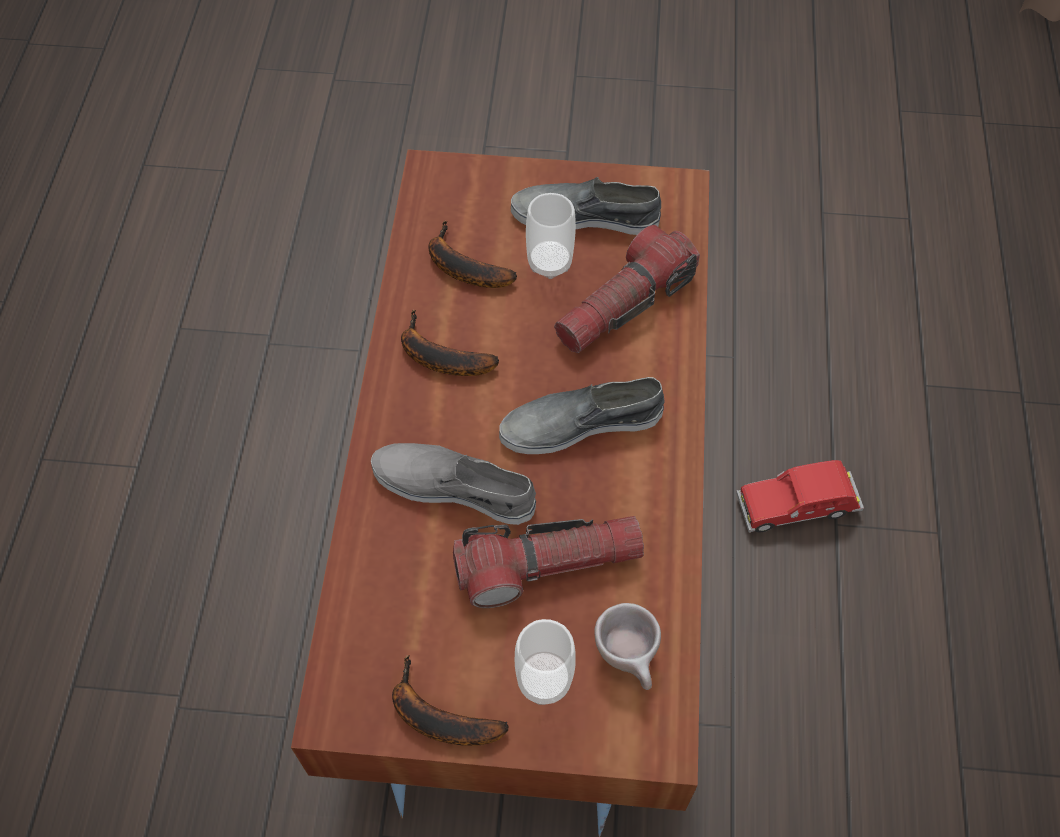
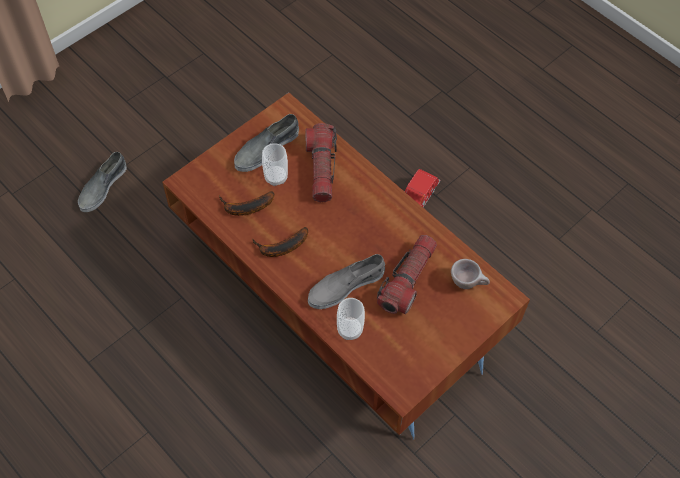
camera: 50 degrees left, 0 degrees up
(437, 716) = (434, 360): banana -> none
(544, 680) = (451, 315): cup -> cup (350, 330)
(580, 423) = (359, 224): grey shoe -> grey shoe (102, 187)

